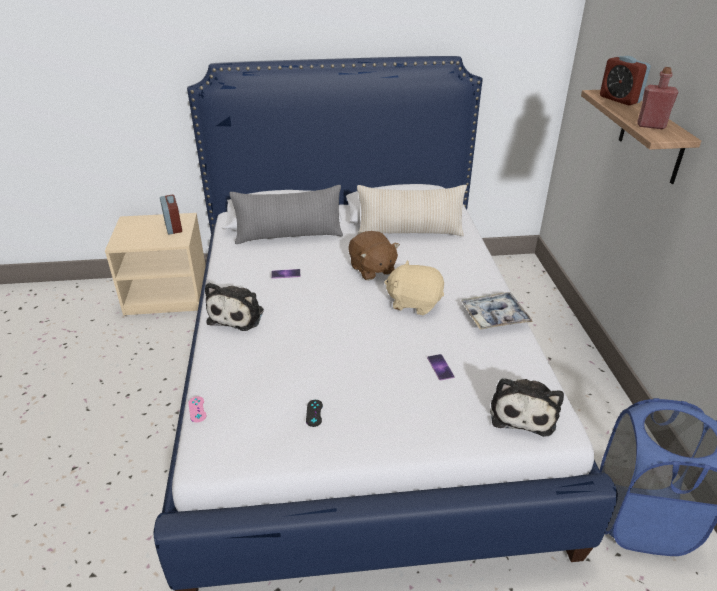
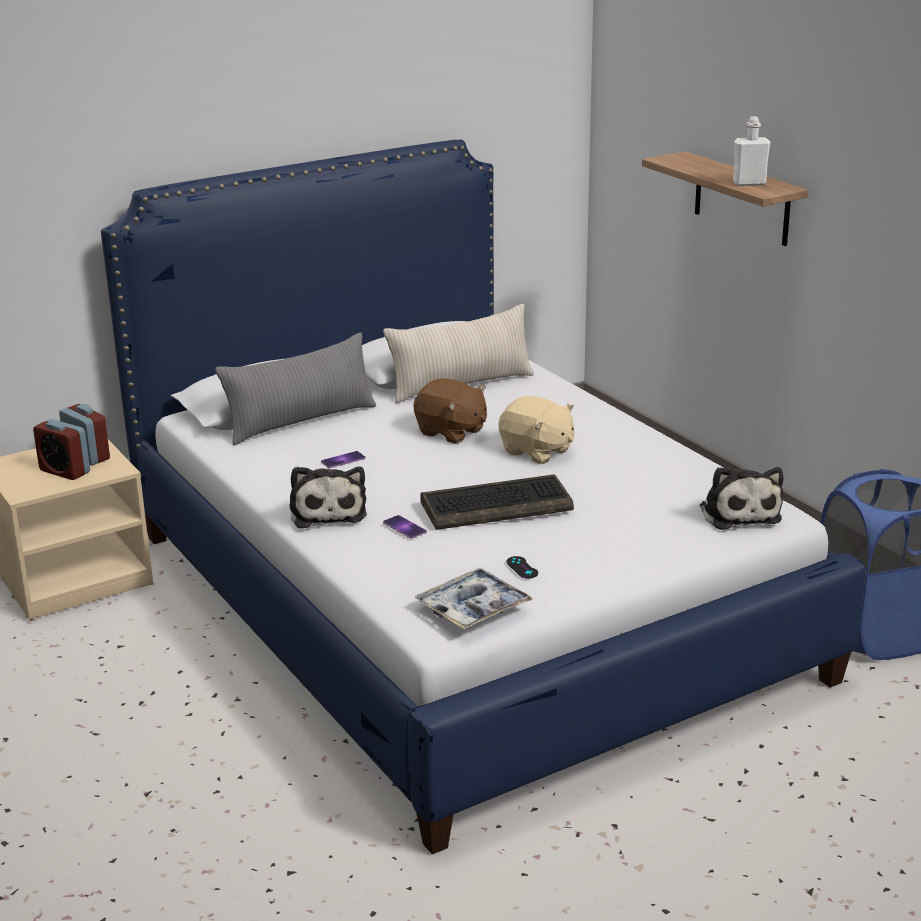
camera: 25 degrees left, 10 degrees down
(197, 409) = (381, 600): pink game controller -> none
(345, 345) = (497, 505): none -> keyboard
(414, 302) = (536, 451): beige plush toy -> beige plush toy turned 135 degrees counterclockwise
(440, 367) = (621, 499): phone -> phone (404, 527)
(494, 316) = (641, 443): tray -> tray (473, 608)
(619, 99) = (692, 163): alarm clock -> alarm clock (65, 471)
(651, 125) = (749, 183): red bottle -> white bottle

